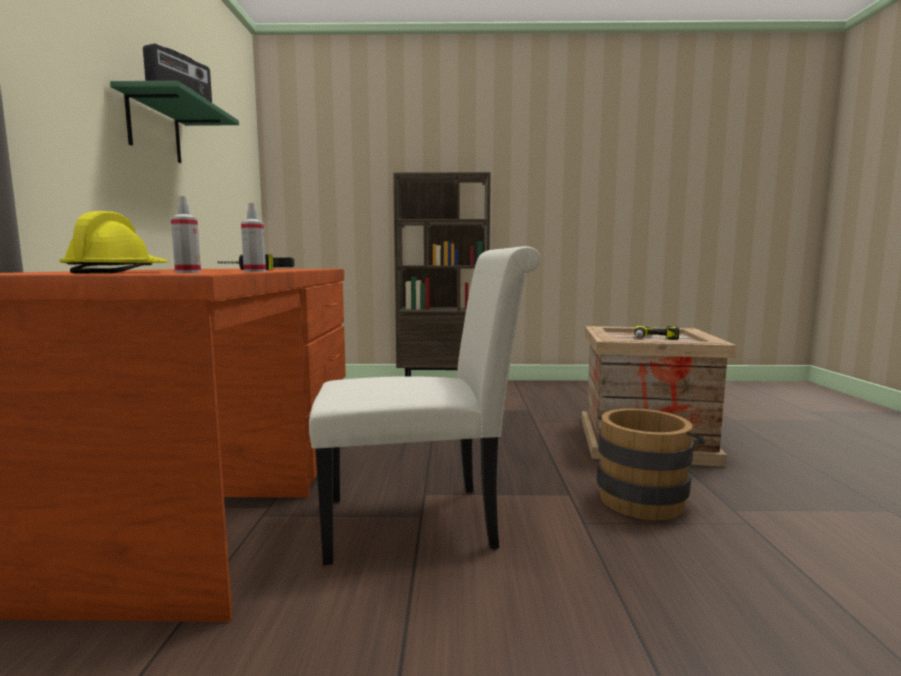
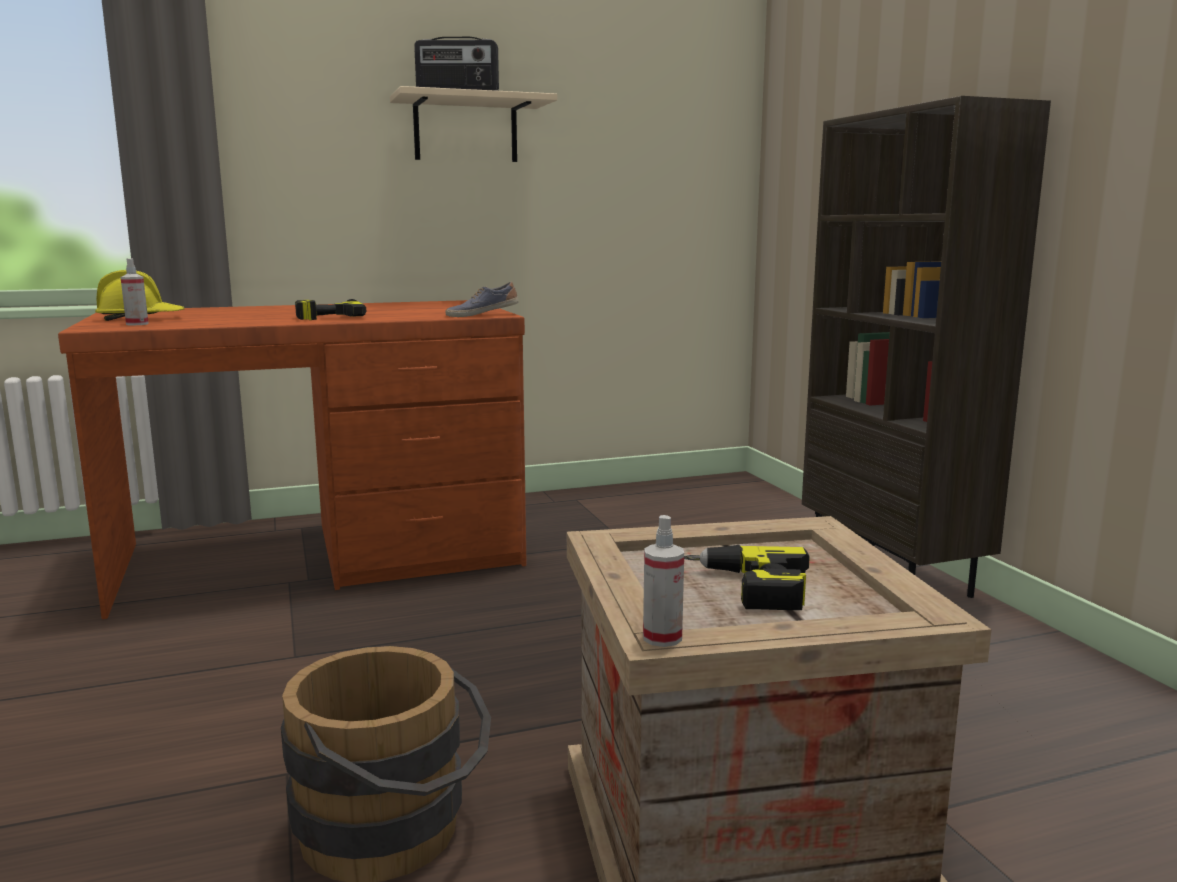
camera: 70 degrees right, 5 degrees up
(154, 129) = (465, 130): green shelf -> beige shelf
(255, 271) = (187, 326): spray bottle -> spray bottle (662, 637)
(320, 268) = (482, 315): none -> shoe
(423, 521) = (280, 660): white chair -> none

